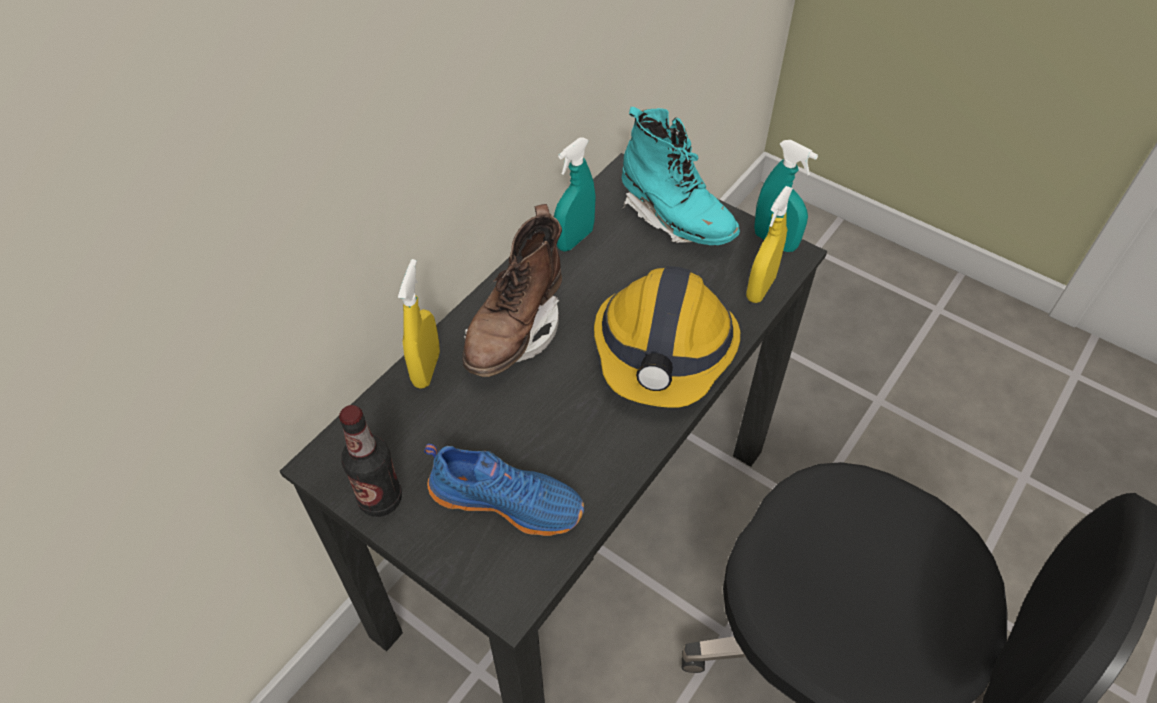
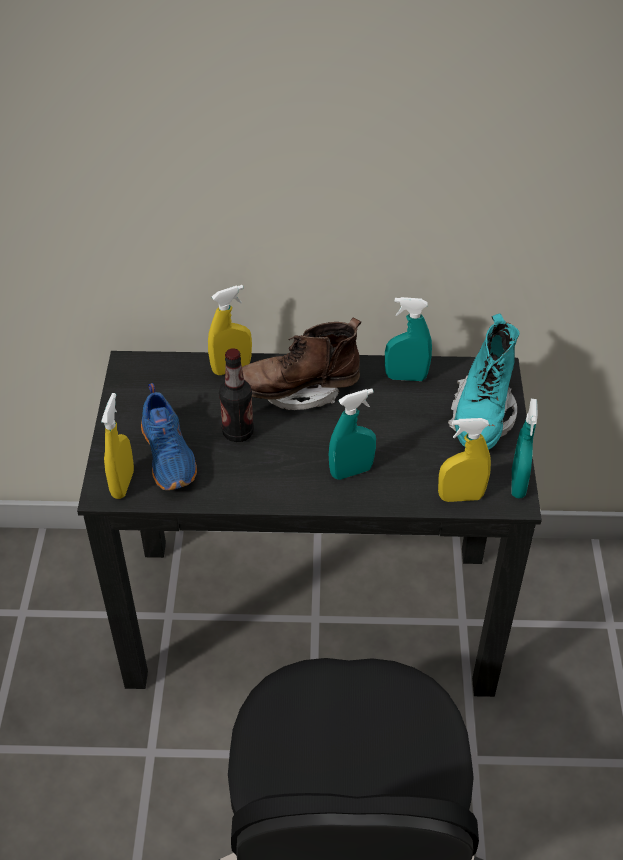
camera: 55 degrees right, 5 degrees down
(380, 499) = (125, 401): bottle -> bottle (238, 432)
(512, 572) = (123, 484): none -> yellow spray bottle
(664, 350) = (351, 471): hard hat -> turquoise spray bottle

